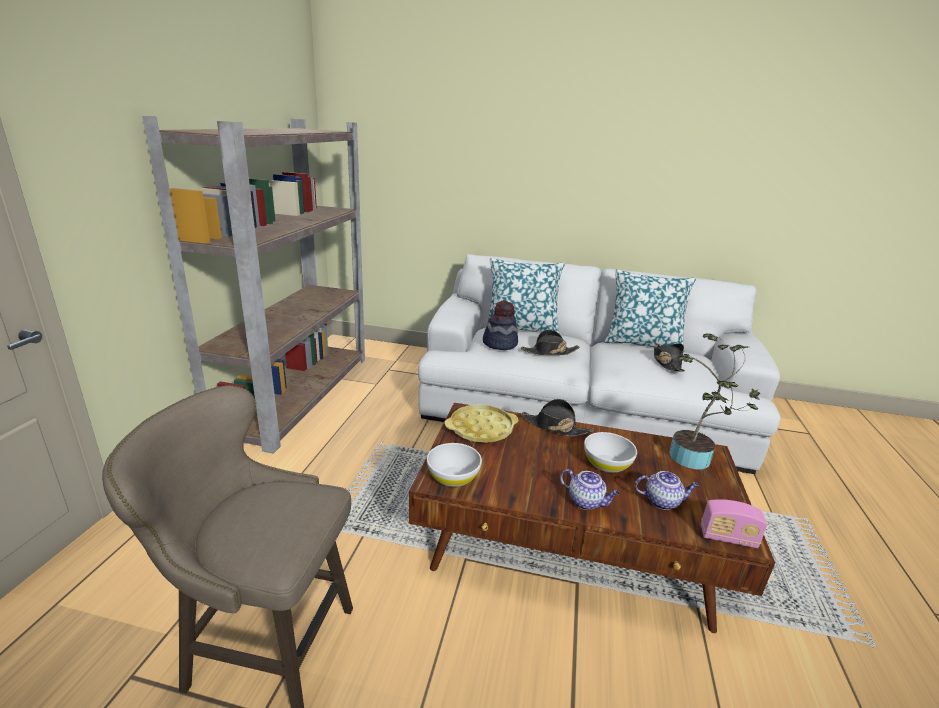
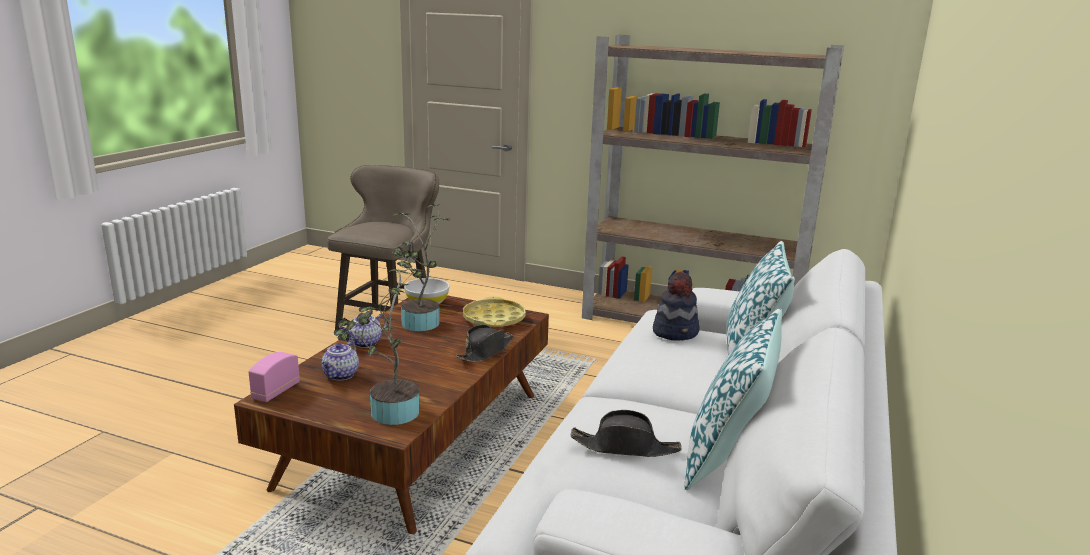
camera: 100 degrees right, 5 degrees down
(519, 472) = (419, 325): none -> potted plant
(549, 352) = (655, 359): black hat -> none
(607, 464) = (409, 363): white bowl -> none

